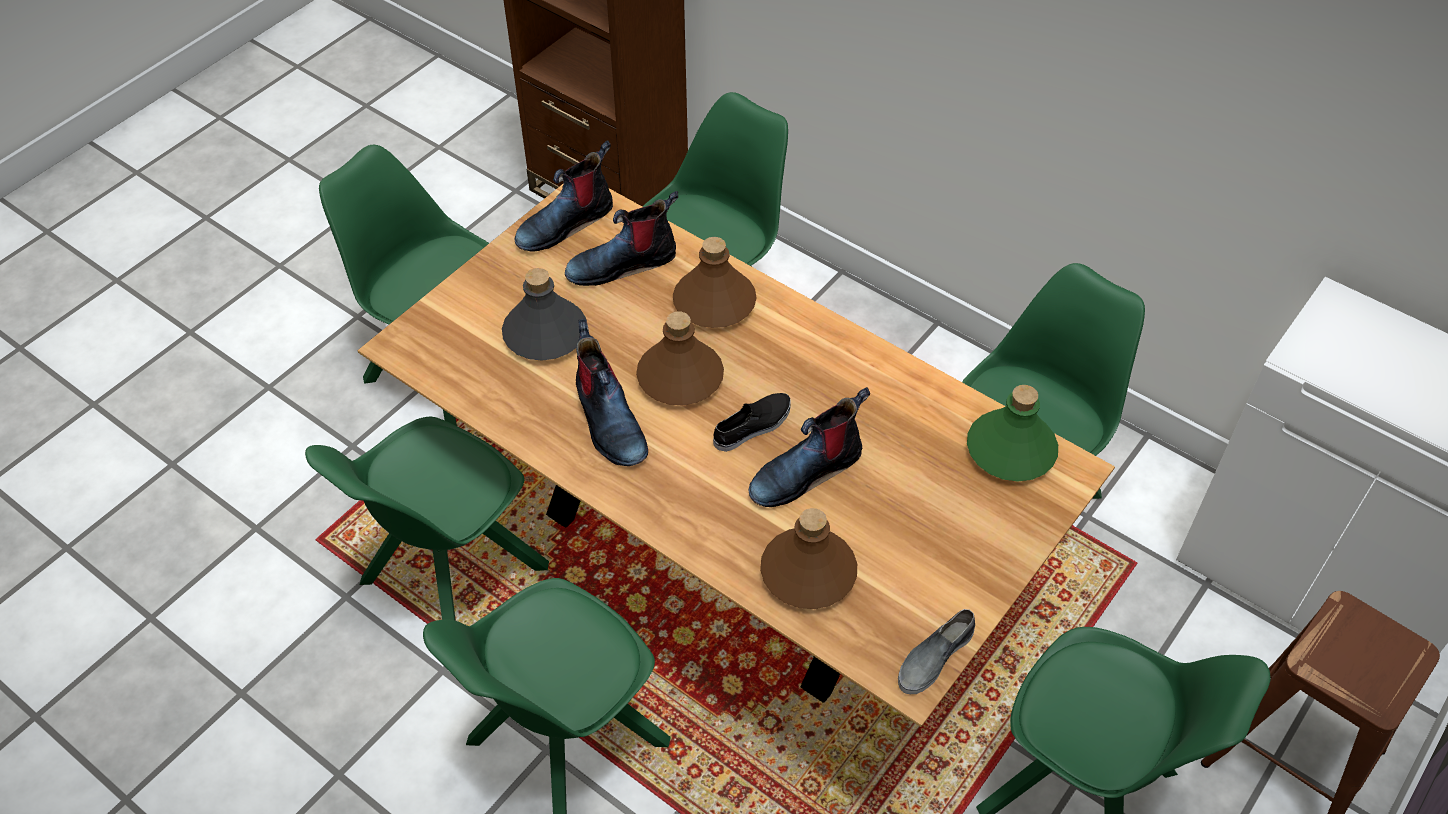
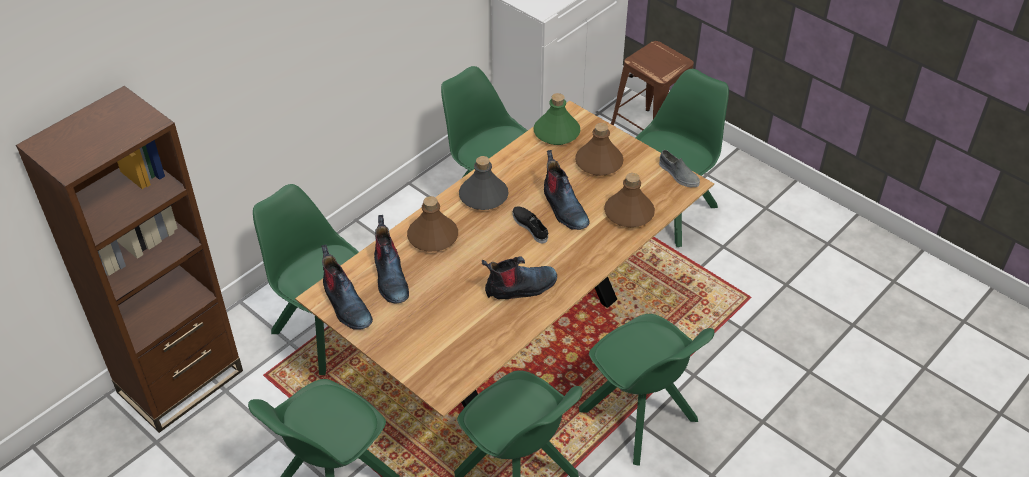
camera: 85 degrees left, 5 degrees down
(546, 334) = (445, 316): grey bottle -> grey bottle (483, 196)
(679, 377) = (490, 255): brown bottle -> brown bottle (598, 163)

